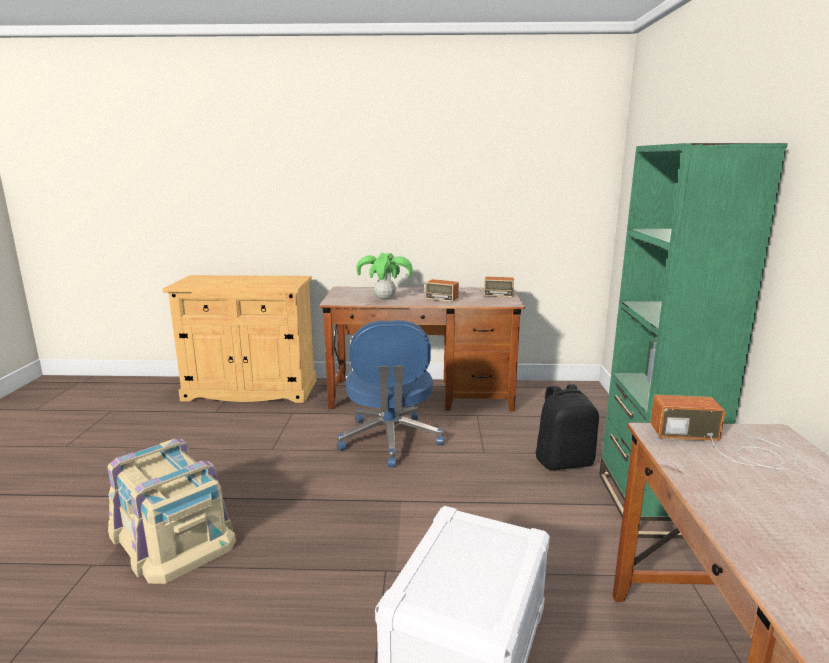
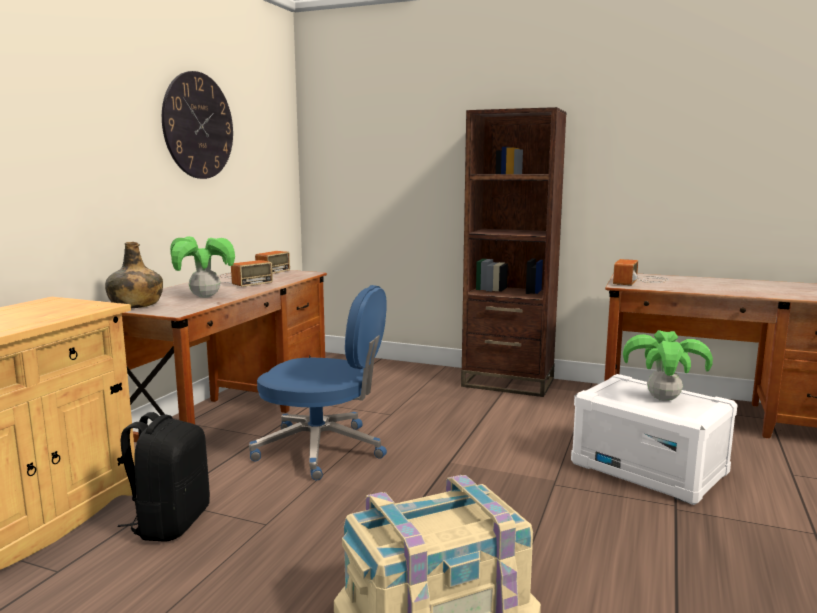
camera: 70 degrees left, 5 degrees down
(346, 292) = (135, 305): none -> green bottle
(463, 165) = (198, 126): none -> wall clock
(470, 575) = (663, 399): none -> potted plant
(564, 462) = (432, 392): black backpack -> black backpack (170, 523)
(651, 504) = (508, 383): green bookcase -> brown bookcase

